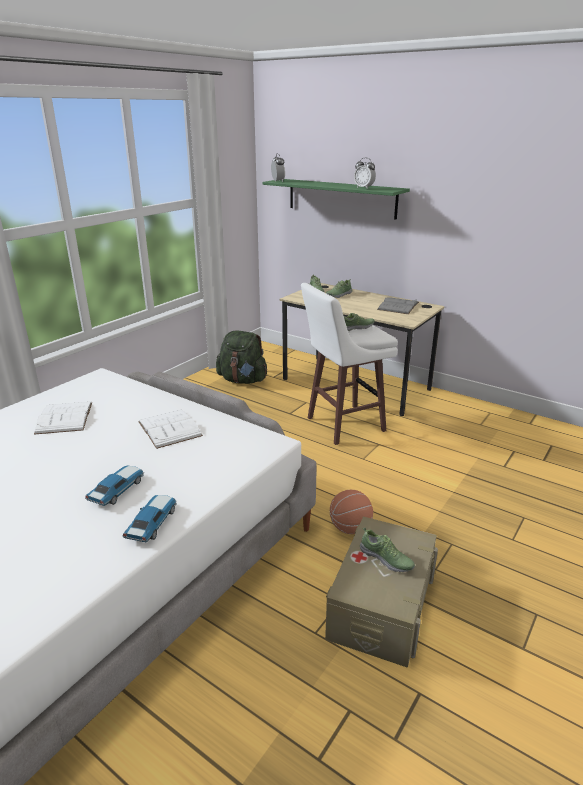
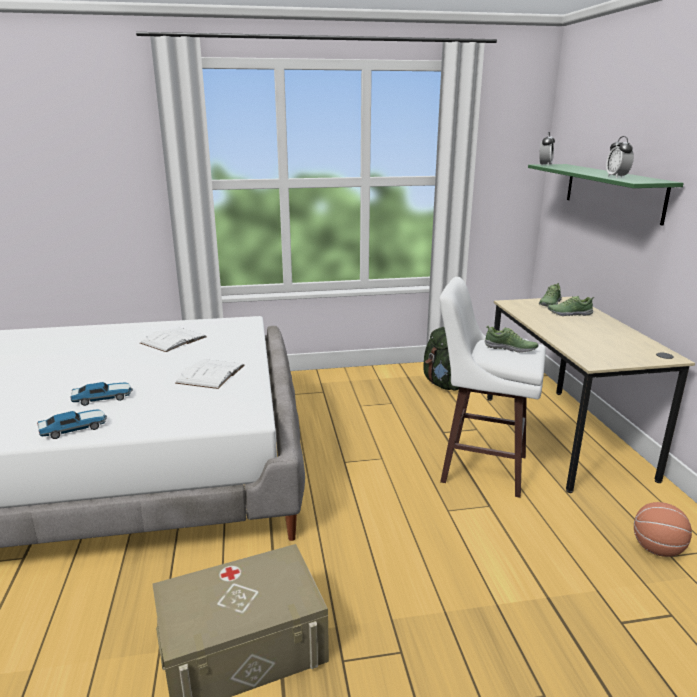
camera: 45 degrees right, 5 degrees down
(350, 528) = (328, 563): basketball -> basketball (656, 549)
(386, 559) = (245, 592): shoe -> none
(398, 306) = (621, 344): grey book -> none

